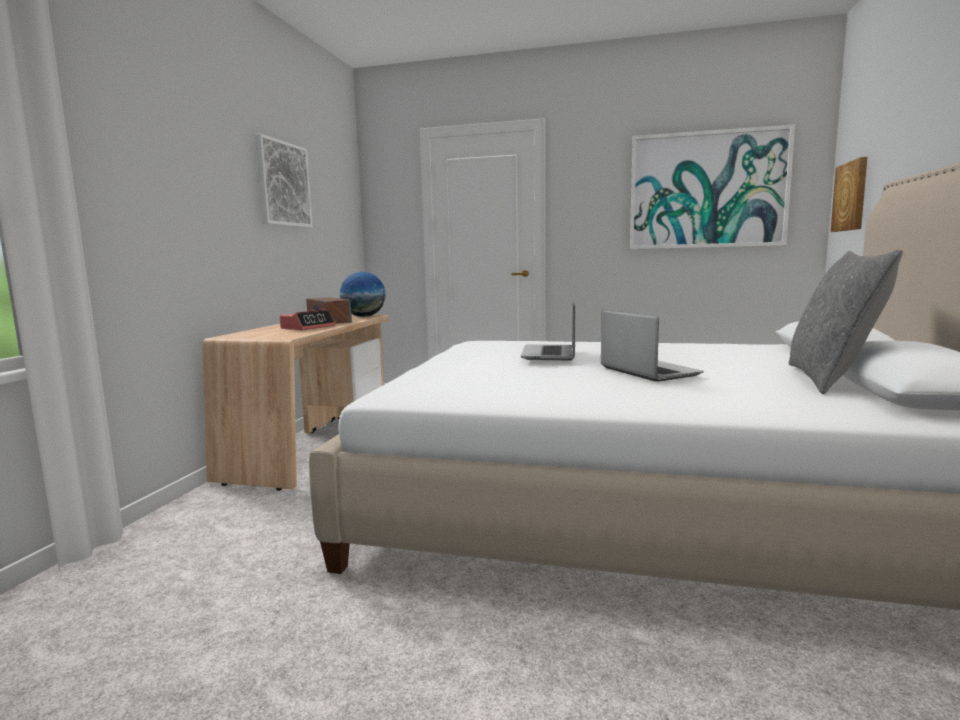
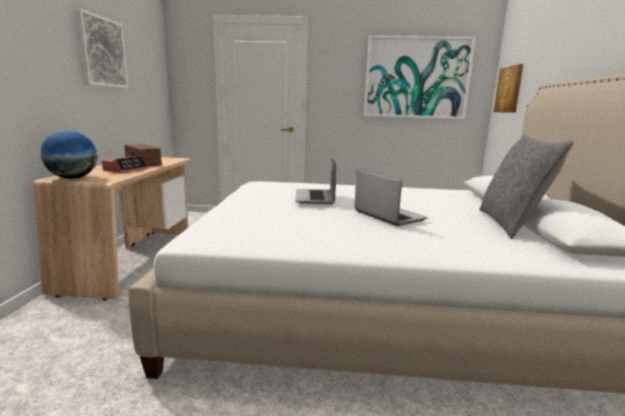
camera: 10 degrees left, 5 degrees up
(364, 316) = (171, 159): globe -> globe (73, 178)

